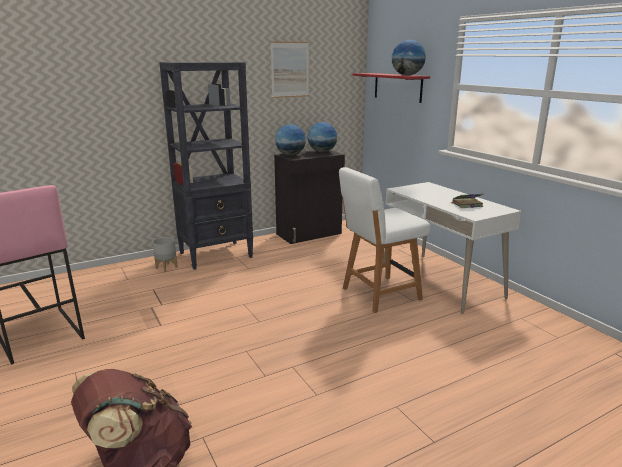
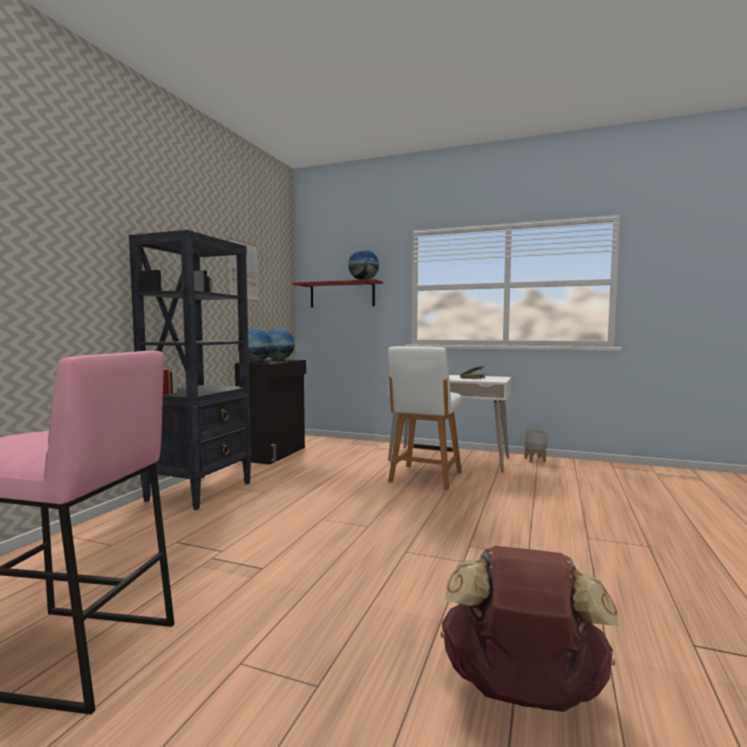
camera: 40 degrees left, 15 degrees down
(167, 267) = (152, 518): grey planter -> grey planter (534, 460)

